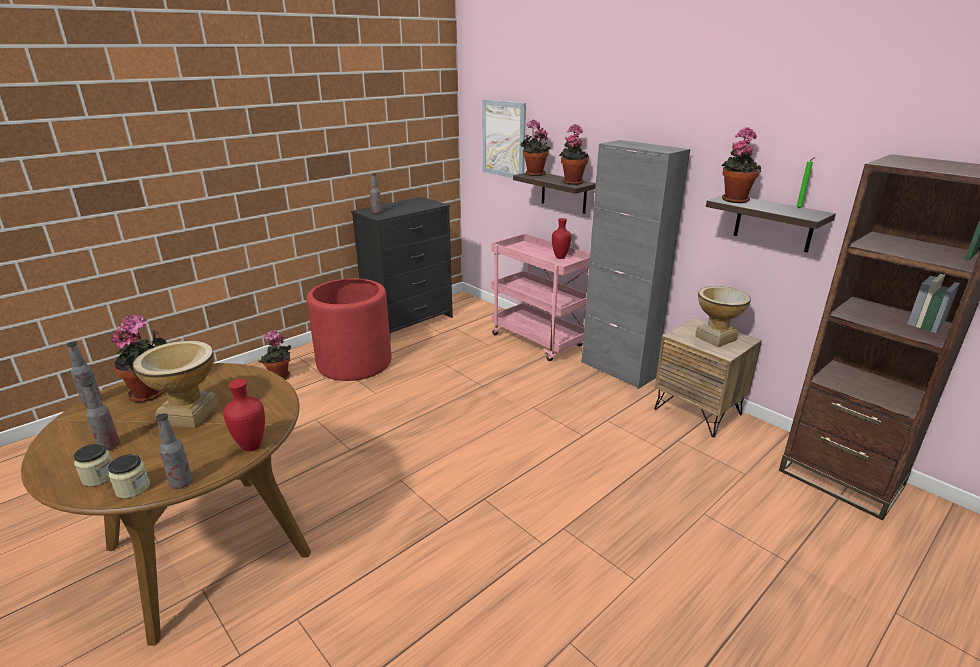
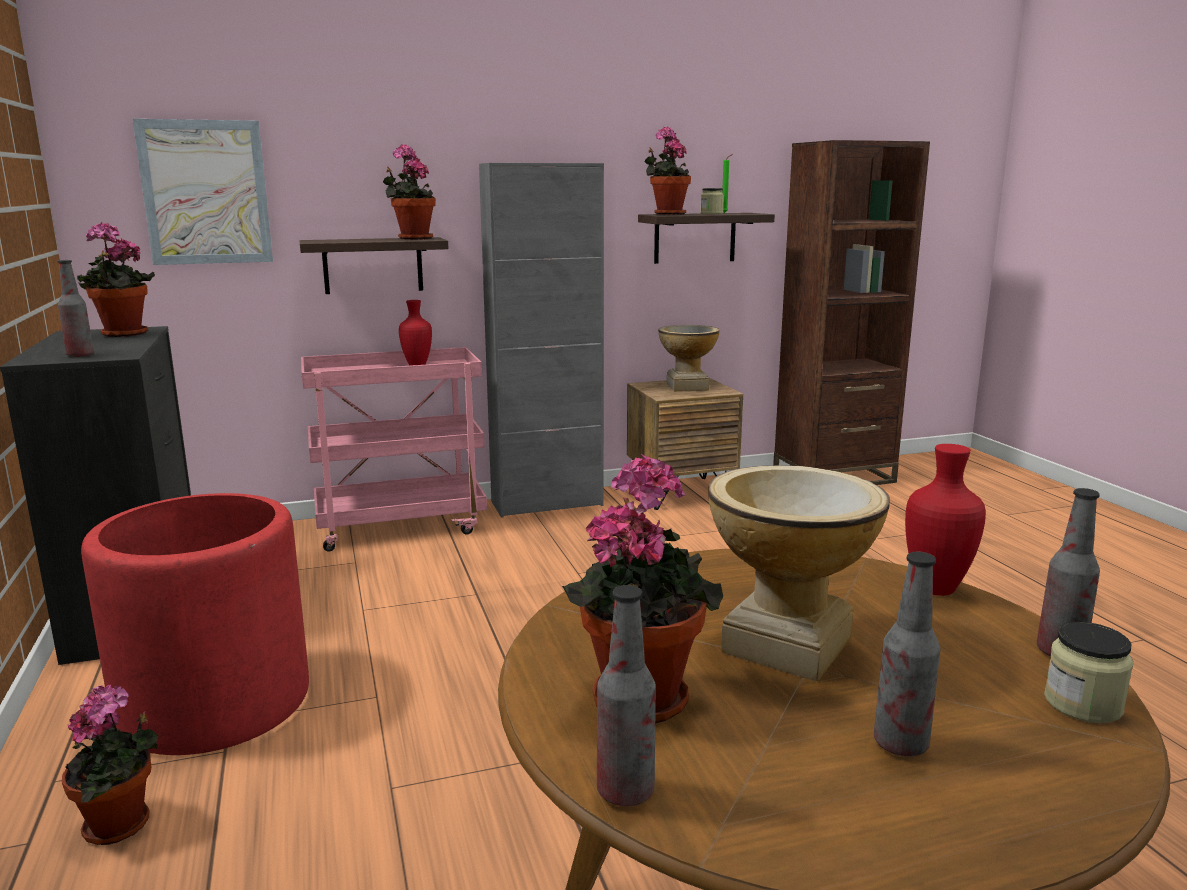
camera: 65 degrees left, 10 degrees down
(99, 477) = (1039, 750): jar -> jar (711, 213)
(533, 174) = (323, 240): potted plant -> potted plant (122, 335)

